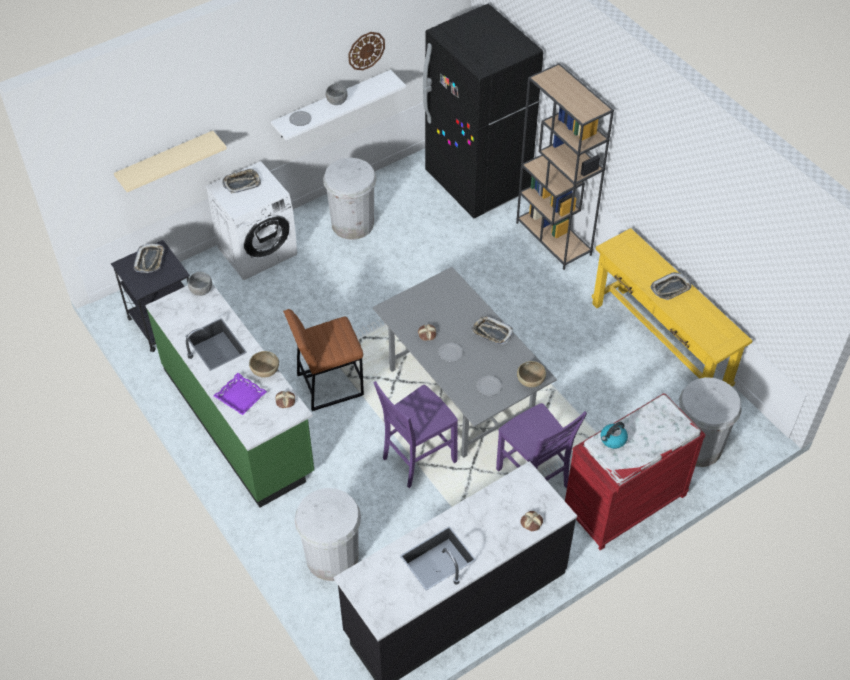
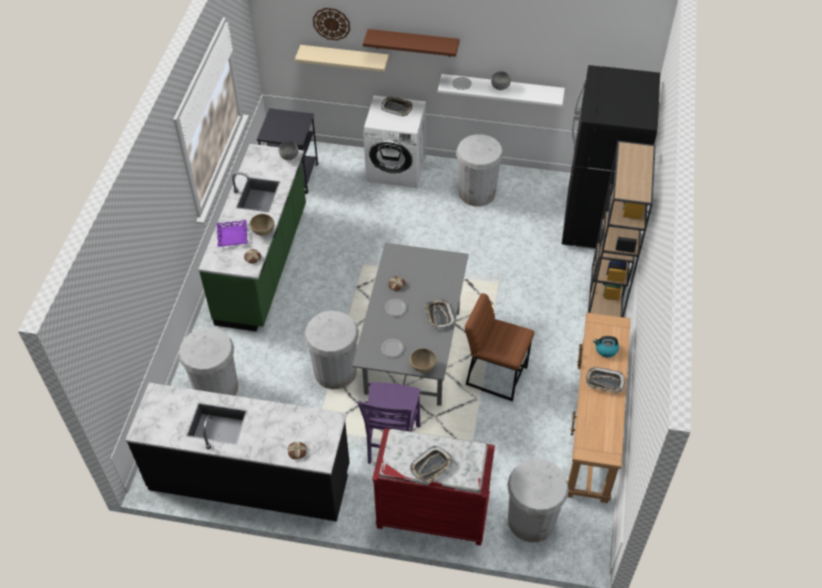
camera: 45 degrees right, 0 degrees up
(150, 260) = (291, 121): tray -> tray (431, 466)
(236, 103) = (413, 43): none -> brown shelf
(328, 385) = (339, 283): brown stool -> brown stool (495, 375)
(366, 50) = (543, 59): wall clock -> wall clock (331, 23)
(417, 459) = (335, 371): purple chair -> white trash can
(613, 440) = (410, 443): kettle -> kettle (606, 350)
(659, 346) = (591, 429): yellow console table -> brown console table

